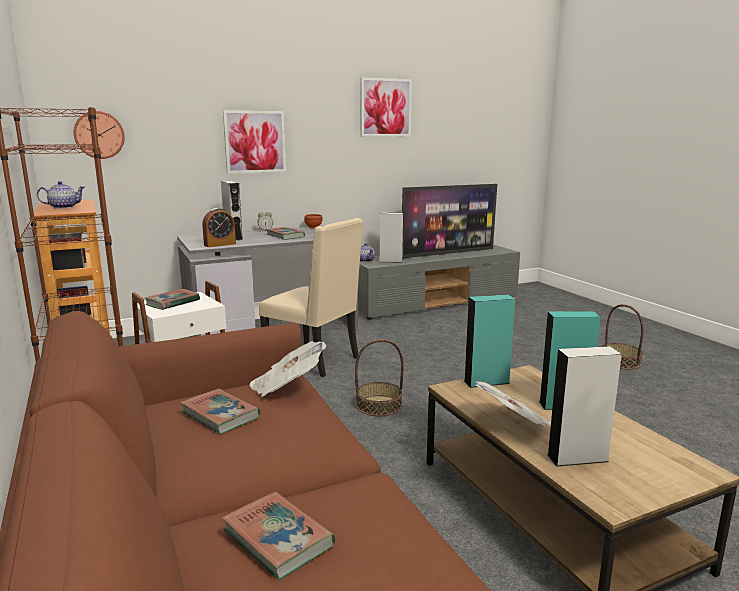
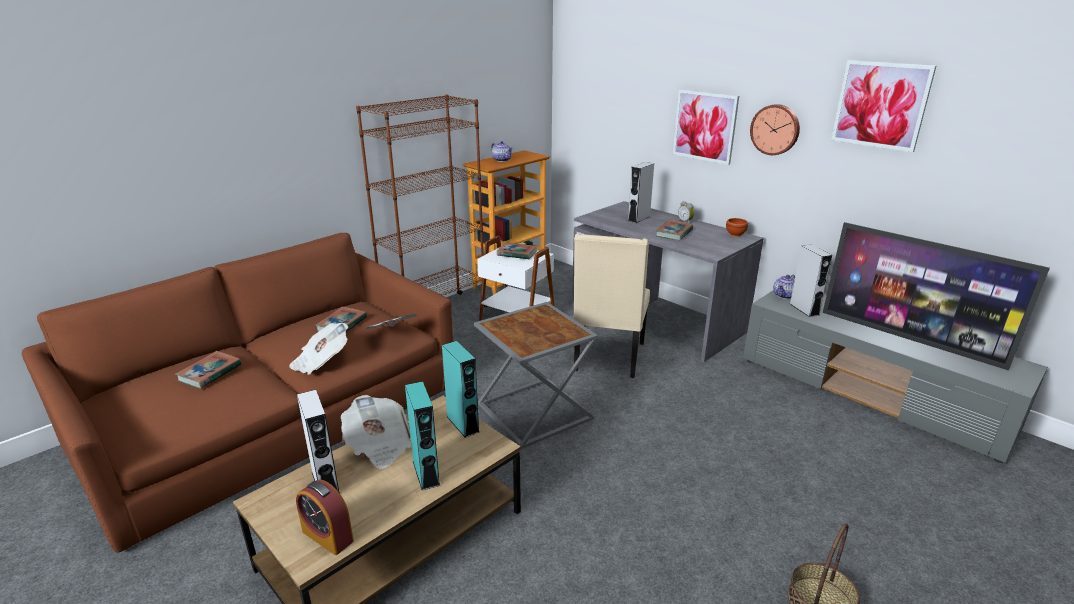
camera: 70 degrees right, 10 degrees up
(99, 135) = (588, 101): wall clock -> wall clock (775, 129)
(220, 244) = (606, 221): alarm clock -> alarm clock (327, 536)
(310, 442) = (321, 362): none -> newspaper
(379, 405) = (537, 412): basket -> grey side table

